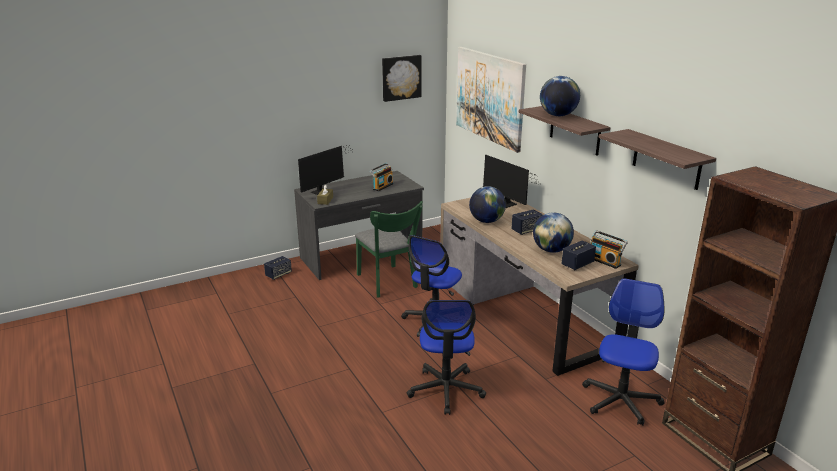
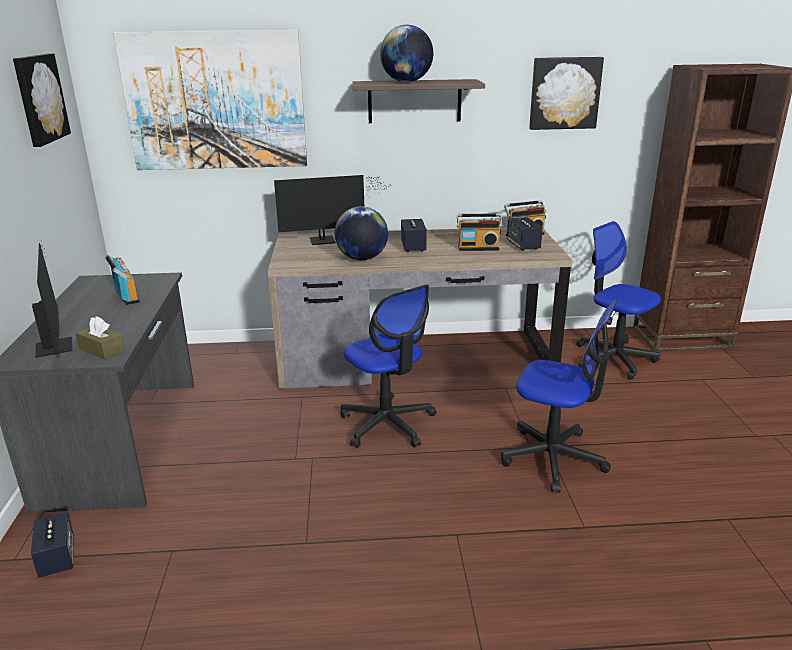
camera: 65 degrees left, 0 degrees up
(388, 283) = (241, 435): green chair -> none
(551, 250) = (478, 248): globe -> radio
(666, 159) = (564, 93): shelf -> picture

